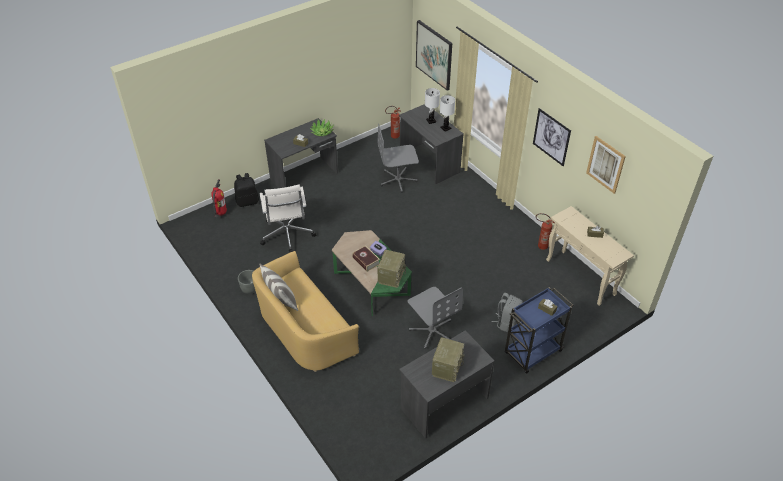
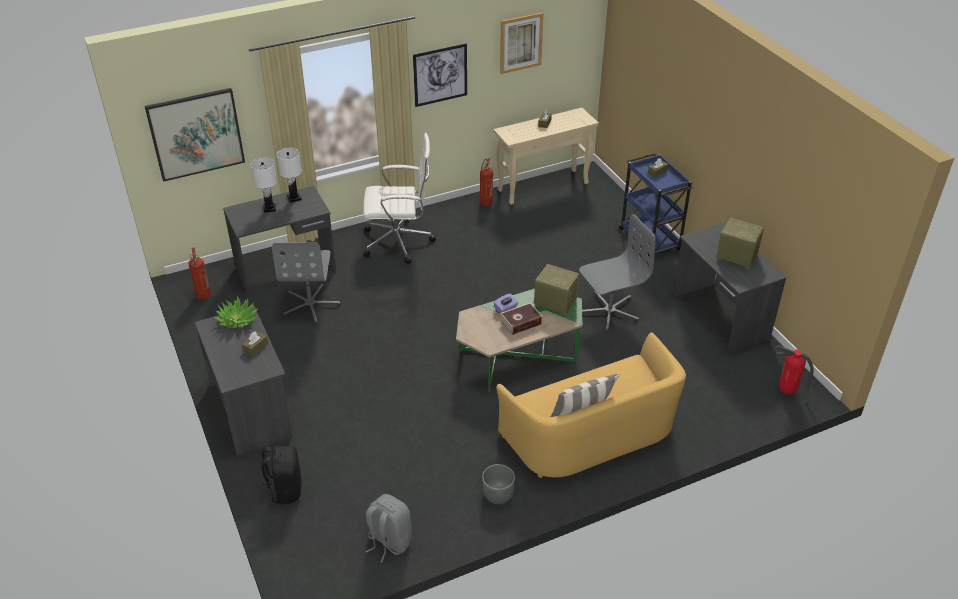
camera: 80 degrees left, 5 degrees down
(221, 213) = (302, 530): fire extinguisher -> fire extinguisher (786, 391)
(287, 236) = (391, 441): white office chair -> white office chair (399, 242)
(507, 322) = (603, 250): grey backpack -> grey backpack (389, 541)

